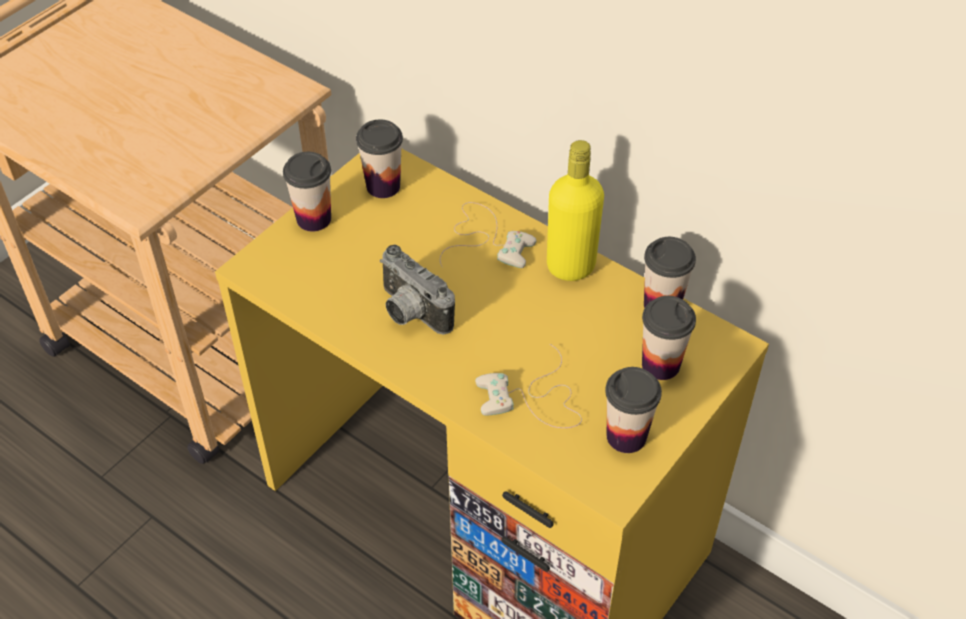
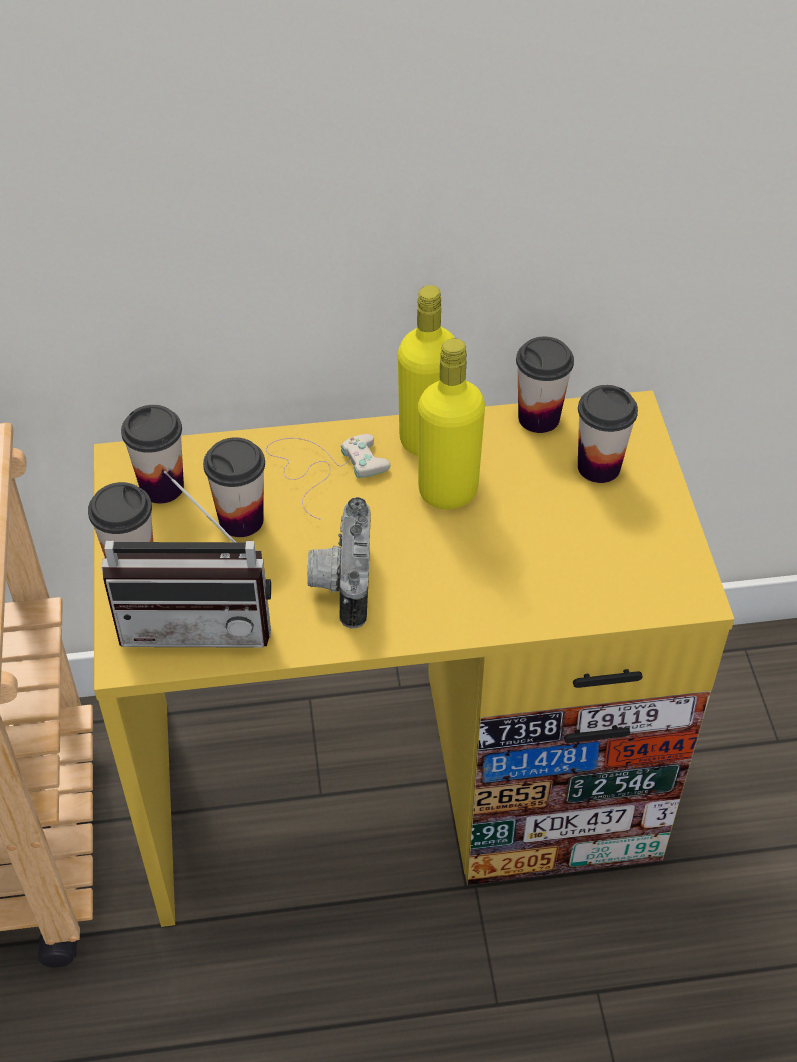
camera: 45 degrees left, 0 degrees up
(309, 275) = (199, 620): none -> radio
(410, 313) = (340, 582): camera -> camera turned 90 degrees clockwise
(533, 399) = (539, 572): white game controller -> none
(542, 308) = (448, 492): none -> yellow bottle
(626, 436) = (646, 544): cup -> cup (241, 520)

